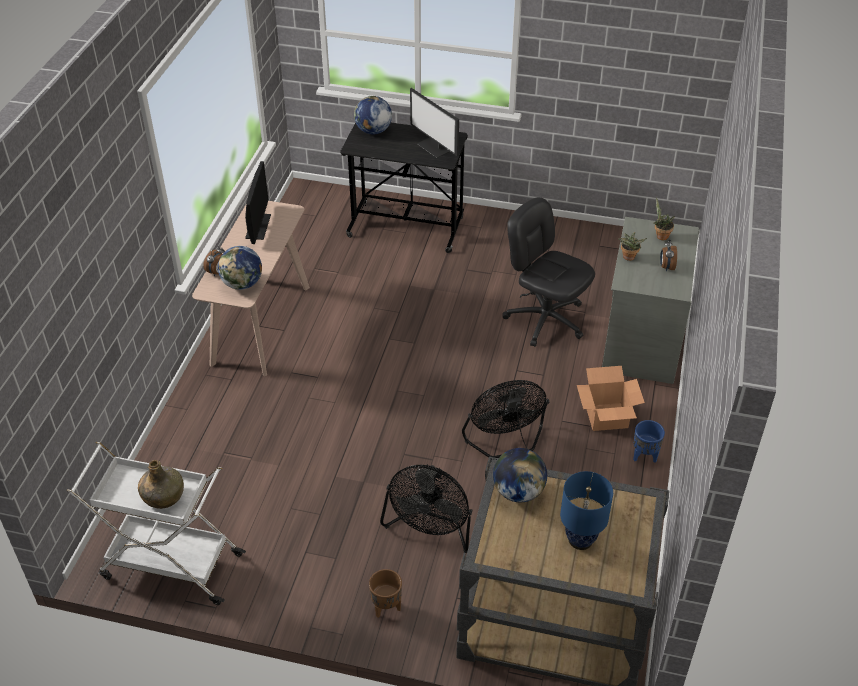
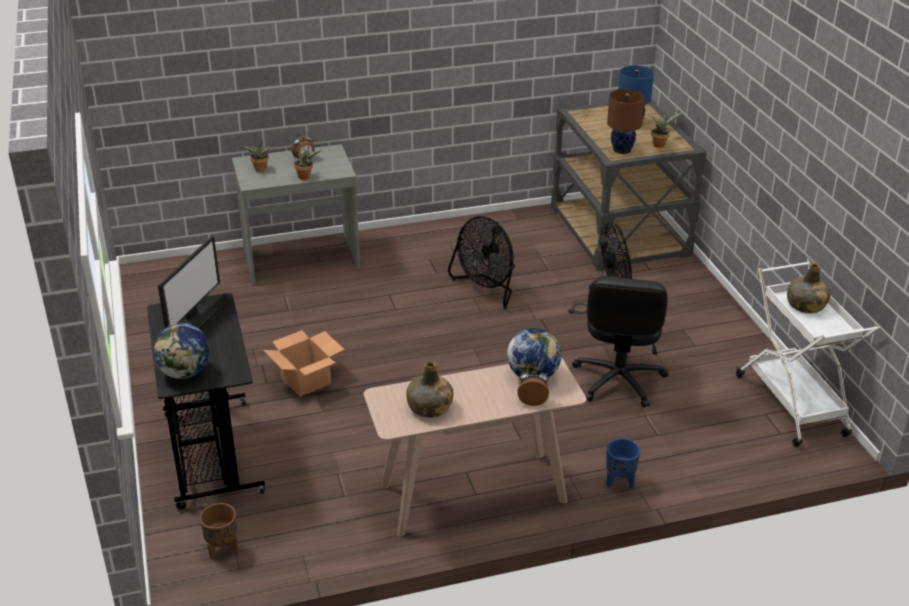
camera: 120 degrees left, 10 degrees down
(258, 226) = (429, 408): monitor -> green bottle
(386, 607) = (692, 293): brown planter -> brown planter (222, 550)
(509, 536) = (660, 144): none -> potted plant
(518, 491) = (622, 150): globe -> brown table lamp
(545, 319) = (311, 313): black office chair -> black office chair (618, 380)
(607, 416) = (411, 254): cardboard box -> cardboard box (305, 380)
(644, 456) = (439, 230): blue planter -> blue planter (620, 482)

